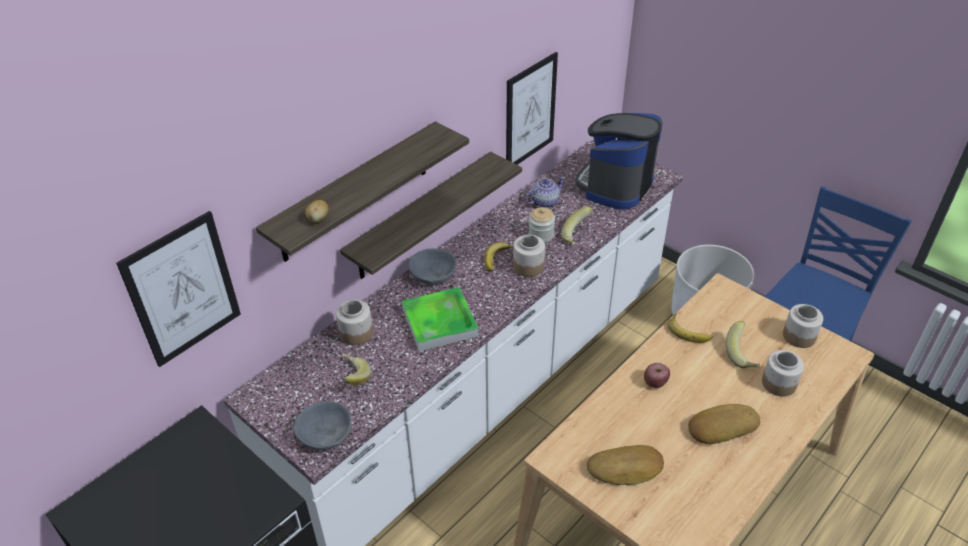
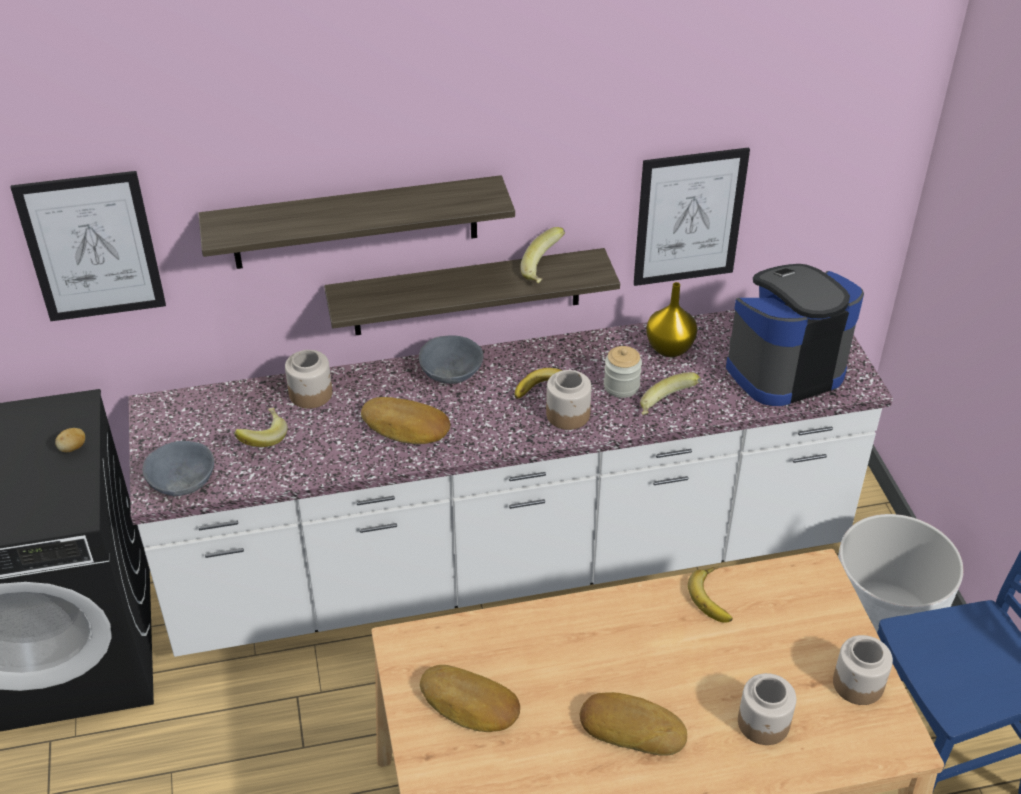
camera: 35 degrees right, 0 degrees up
(318, 219) = (262, 230): potato -> potato (72, 448)
(439, 322) = (405, 427): tray -> bread
(544, 202) = (669, 348): teapot -> yellow vase
(655, 382) = (605, 632): apple -> none
(742, 355) = (753, 663): banana -> banana (545, 270)

